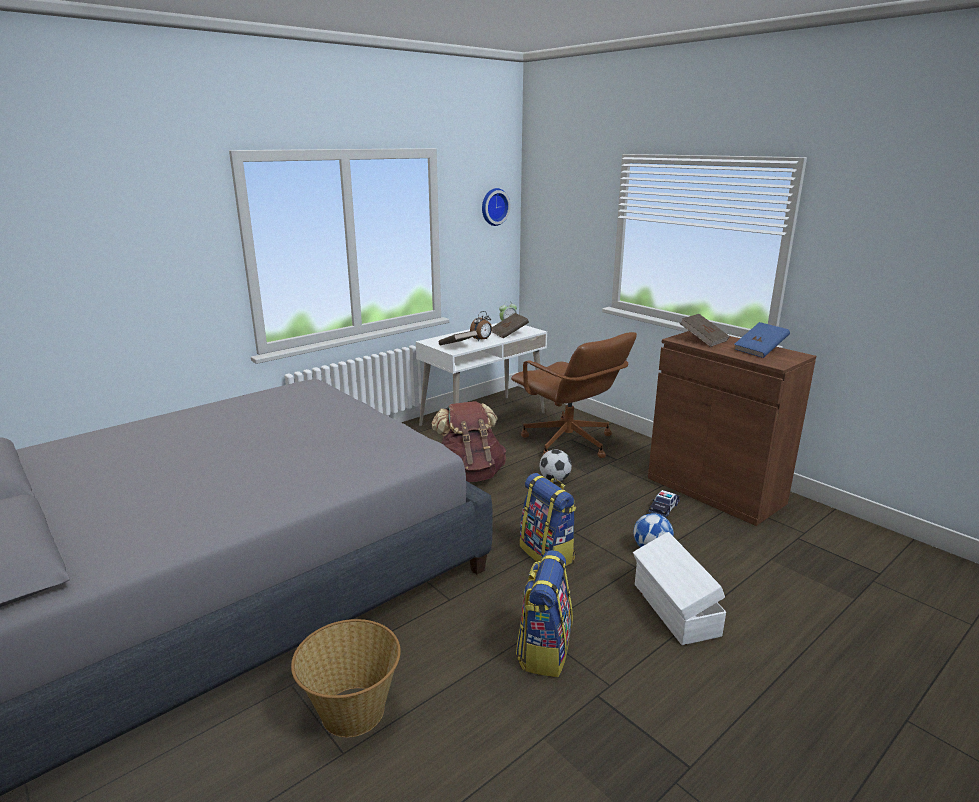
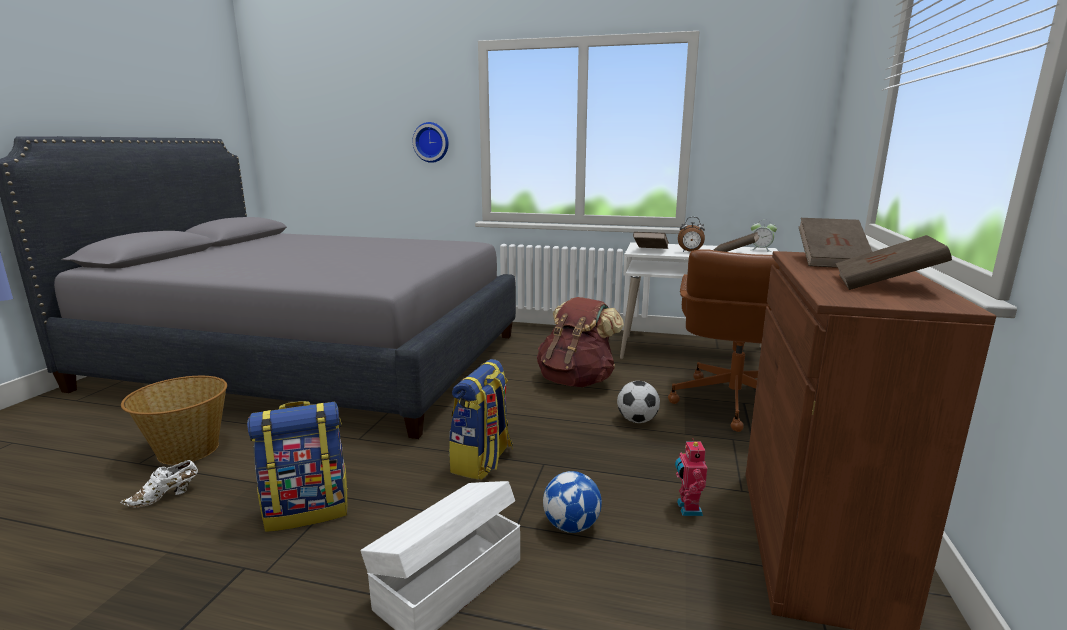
camera: 55 degrees right, 5 degrees down
(442, 734) = (165, 496): none -> white shoe
(493, 206) = (784, 102): wall clock -> wall clock (431, 142)
(663, 508) = (687, 508): toy car -> toy robot
(760, 350) = (884, 285): blue book -> brown book

